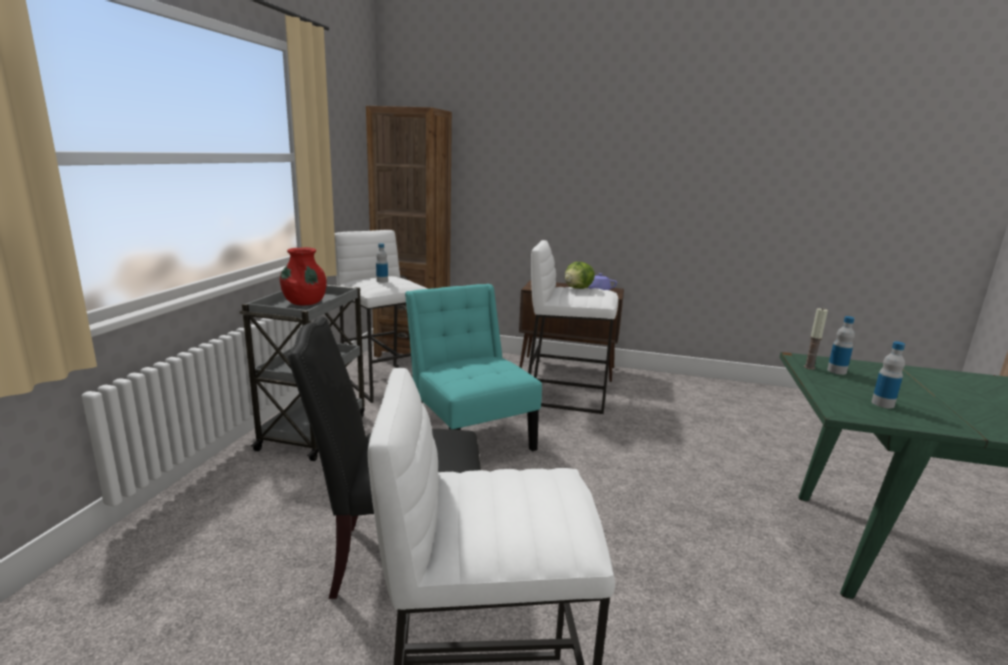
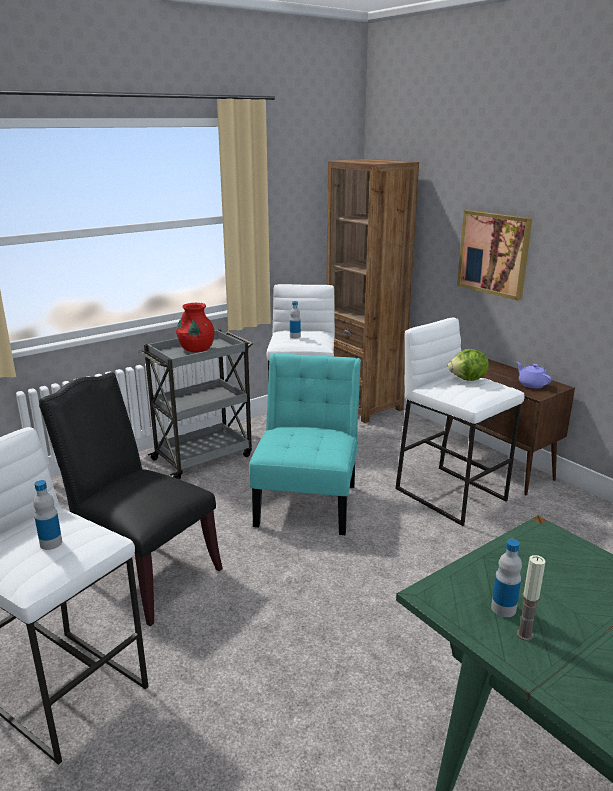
camera: 40 degrees right, 5 degrees up
(538, 189) = (494, 253): none -> picture
(809, 367) = (523, 542): candle -> candle (524, 634)
(836, 371) = (548, 558): bottle -> bottle (51, 543)

